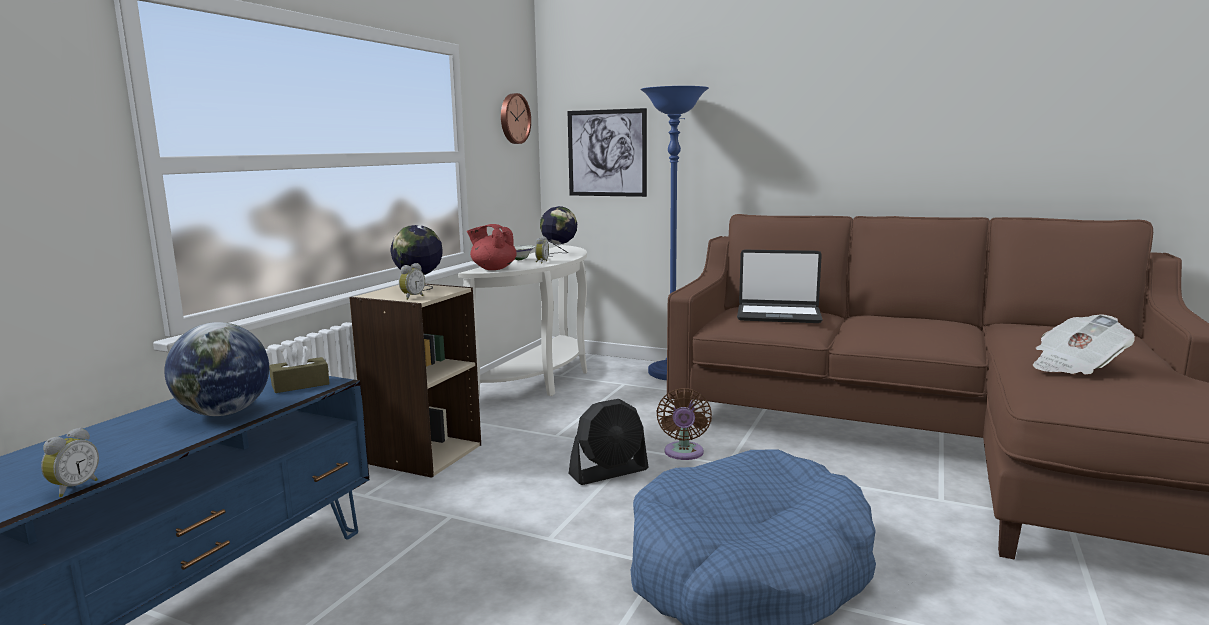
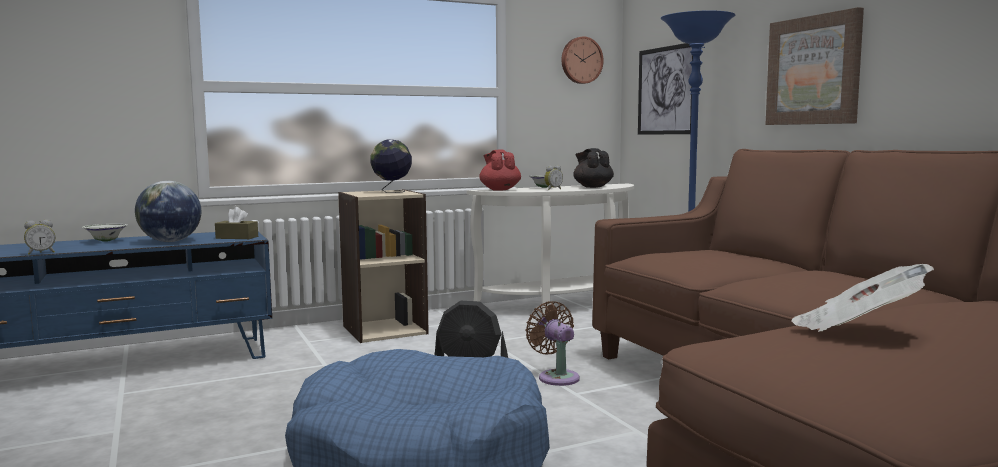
camera: 40 degrees right, 5 degrees down
(101, 437) = (106, 241): none -> white bowl
(412, 297) = (365, 194): alarm clock -> none
(559, 254) = (592, 187): globe -> black teapot
(683, 453) = (556, 377): brown fan -> brown fan turned 105 degrees clockwise
(778, 315) = (713, 256): laptop -> none
(784, 145) = (813, 70): none -> picture

